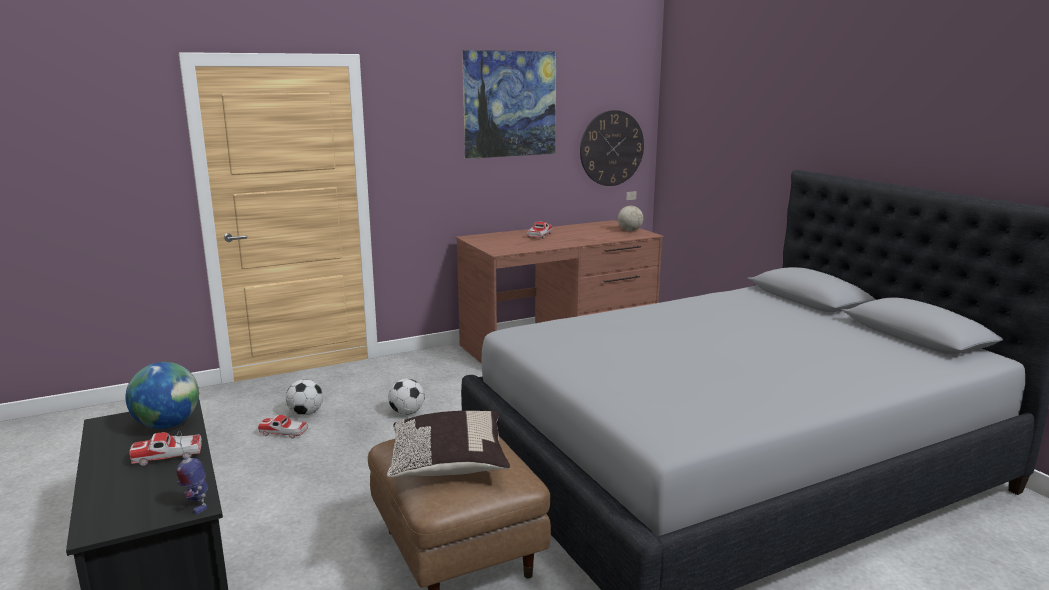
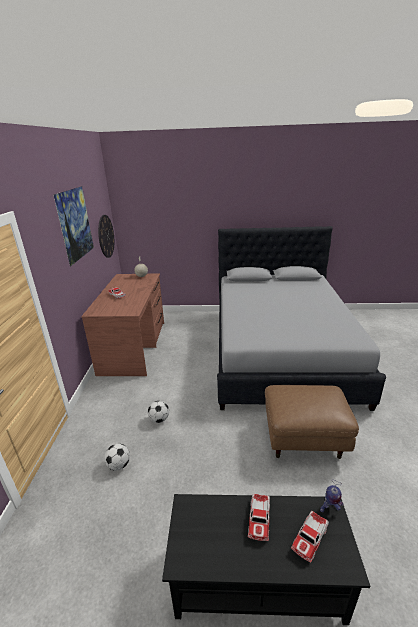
camera: 60 degrees left, 10 degrees up
(167, 425) = (209, 516): globe -> none
(284, 432) = (136, 482): toy car -> toy car (310, 538)
(448, 462) = (313, 404): pillow -> none

